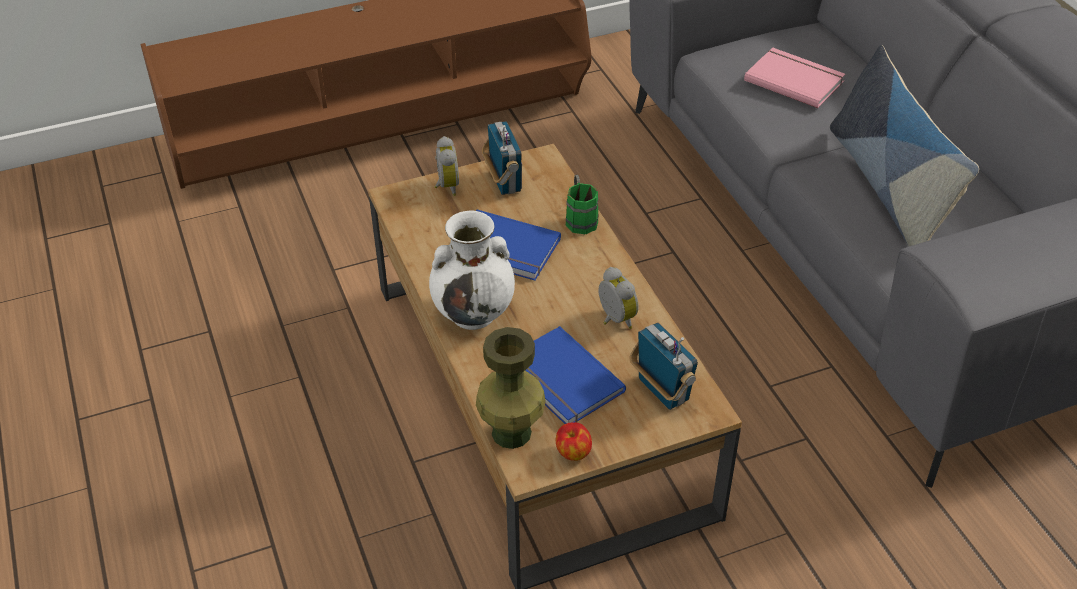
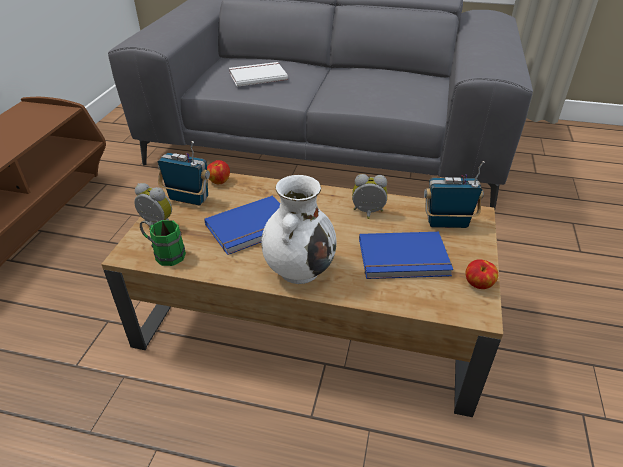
camera: 55 degrees left, 5 degrees down
(512, 433) = (438, 305): green vase -> none
(555, 183) = (219, 181): none -> apple
(580, 218) = (262, 186): green mug -> green mug (164, 254)
(794, 79) = (257, 76): pink book -> white book
(888, 188) = (366, 90): pillow -> none

